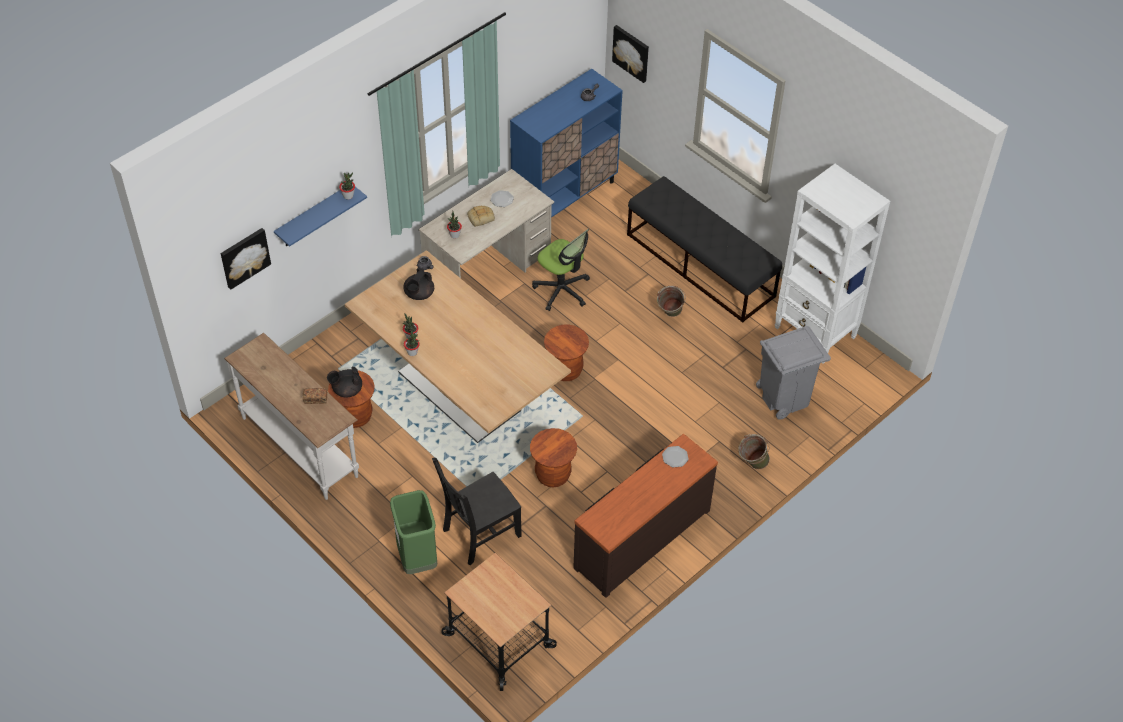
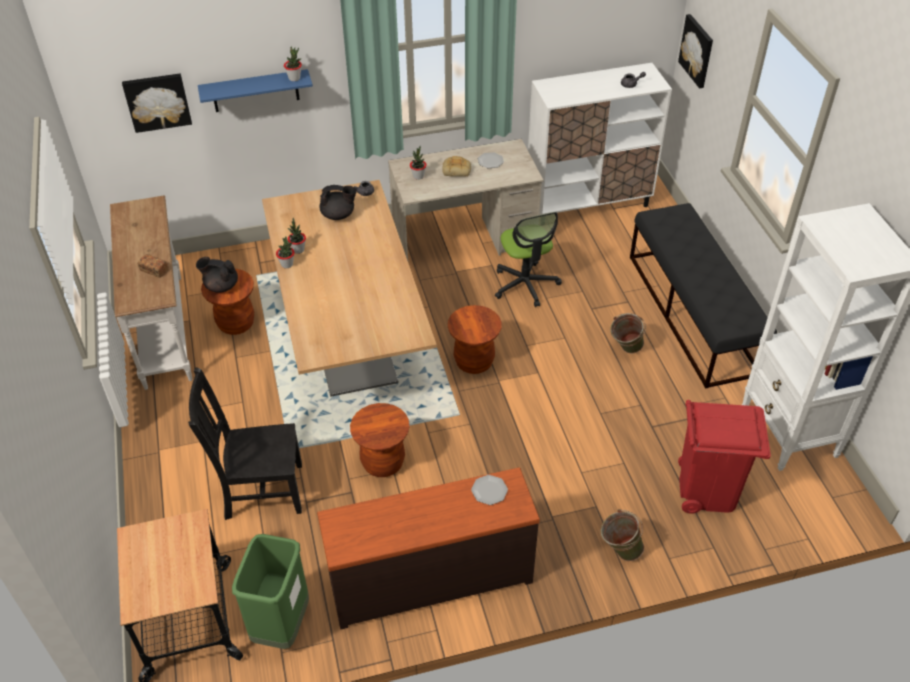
camera: 30 degrees right, 5 degrees down
(417, 558) = (179, 487): green trash can -> green trash can (281, 625)
(419, 294) = (338, 215): black teapot -> black teapot turned 150 degrees counterclockwise
(565, 196) = (588, 203): blue cabinet -> white cabinet
(784, 397) = (707, 490): grey trash can -> red trash can

